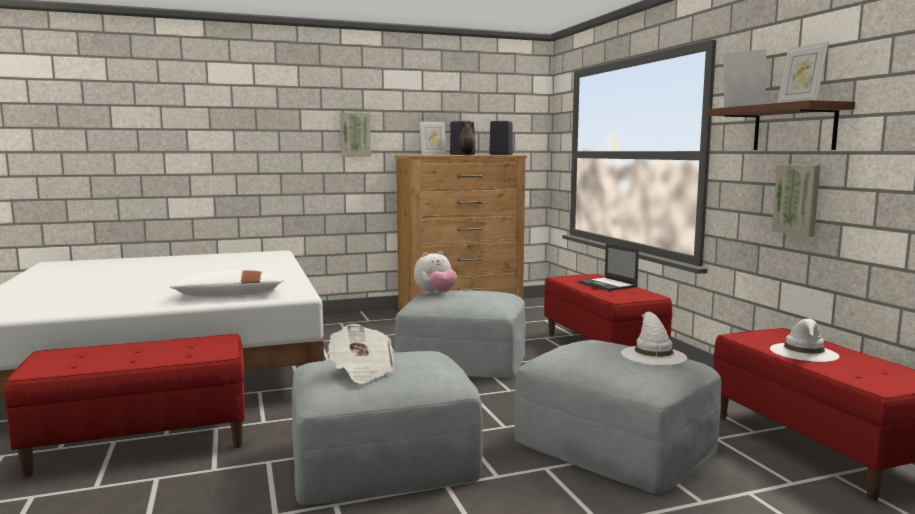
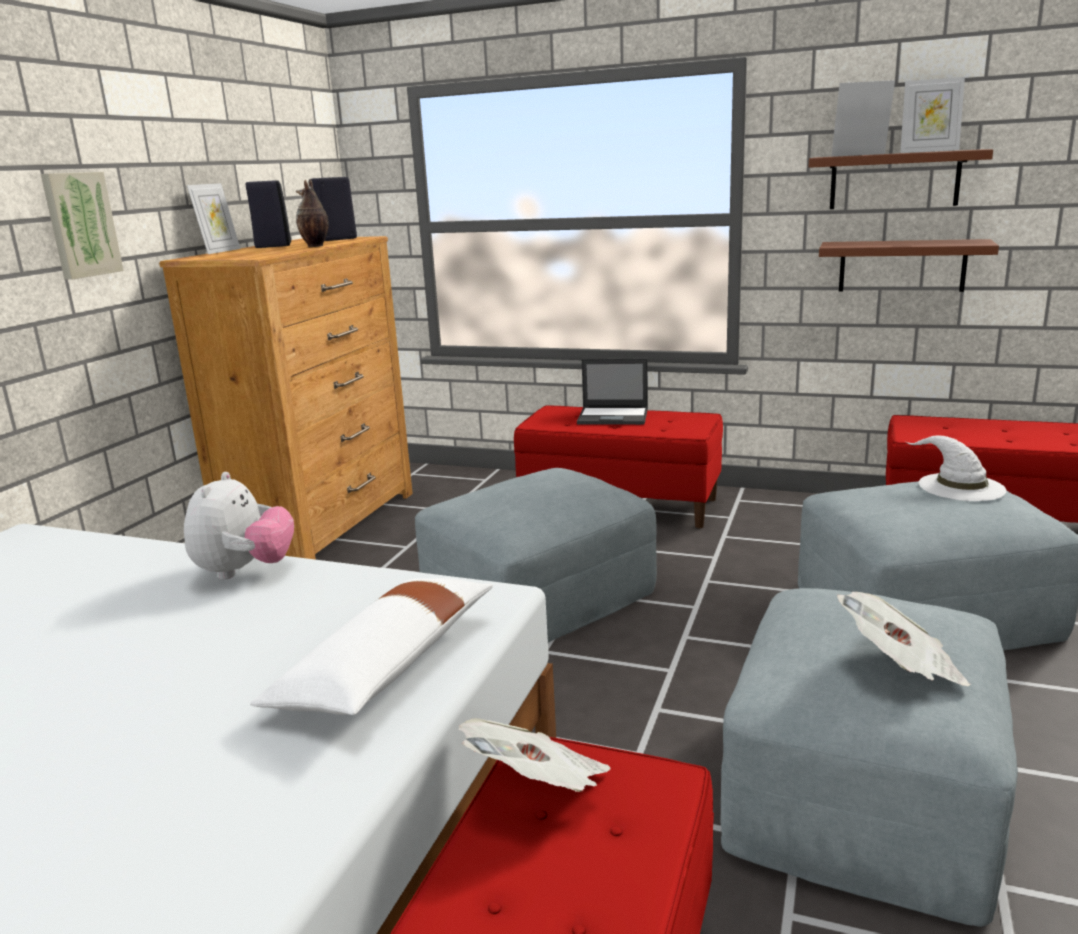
camera: 50 degrees left, 10 degrees up
(204, 342) = (539, 786): none -> newspaper
(435, 294) = (492, 506): plush toy -> plush toy (244, 571)
(797, 199) = (902, 266): picture -> brown shelf
(804, 352) = (990, 435): white hat -> none

